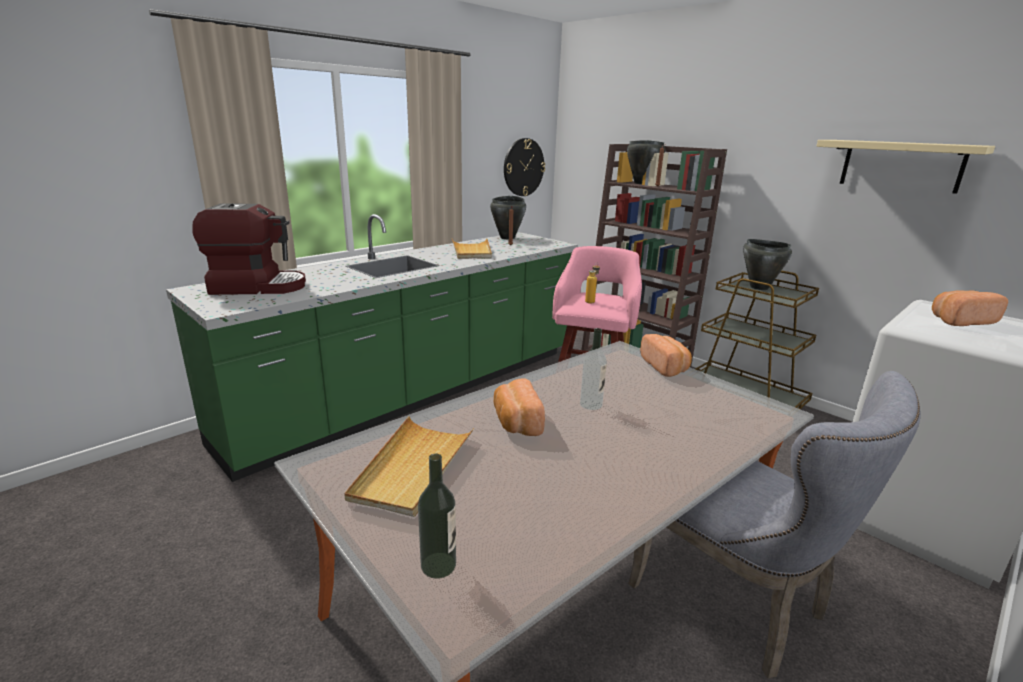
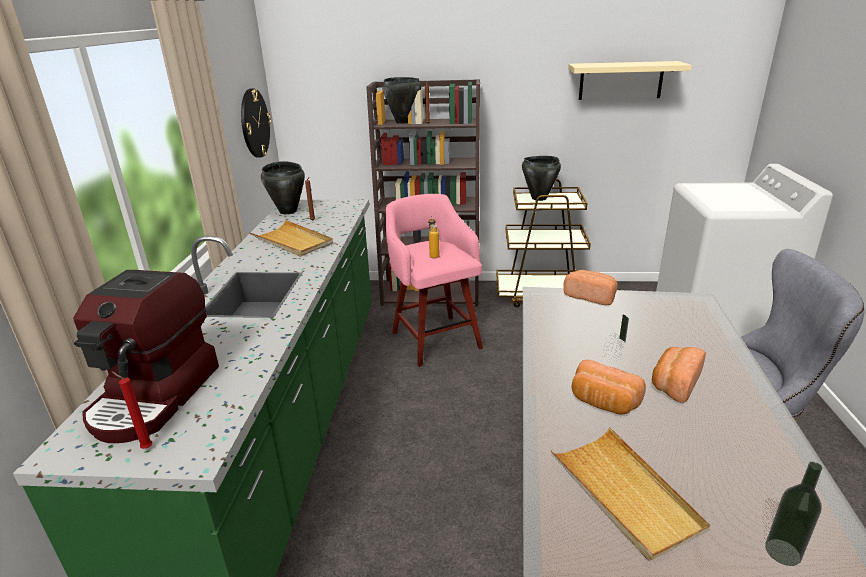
camera: 40 degrees left, 5 degrees up
(213, 300) = (145, 448): none -> red candle
(258, 286) = (156, 396): coffee machine -> coffee machine turned 150 degrees clockwise
(959, 321) = (724, 194): bread -> bread (674, 384)

